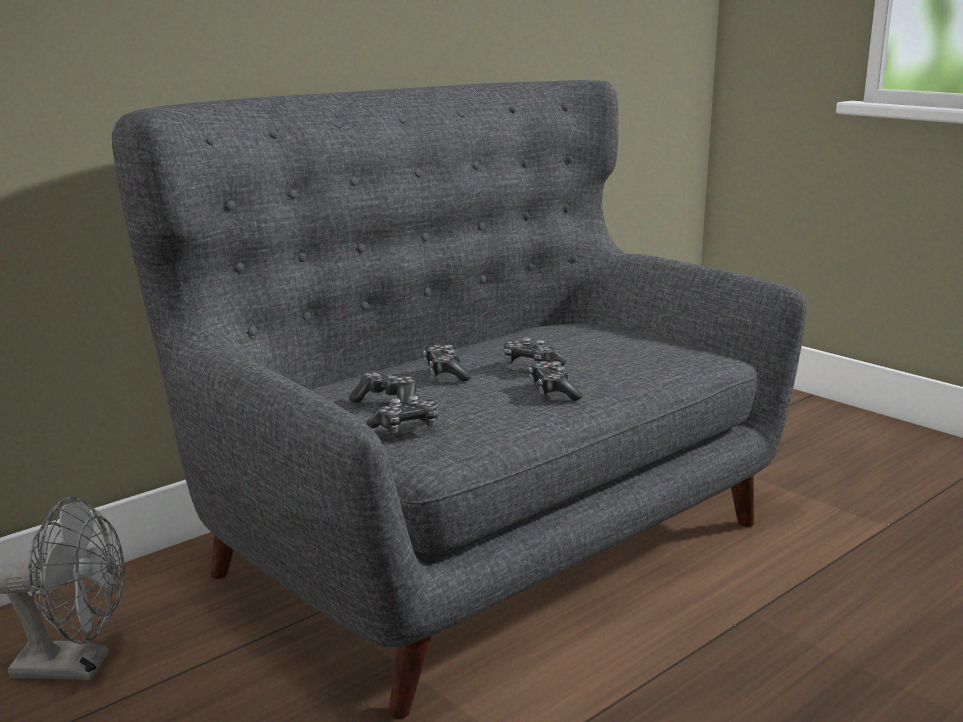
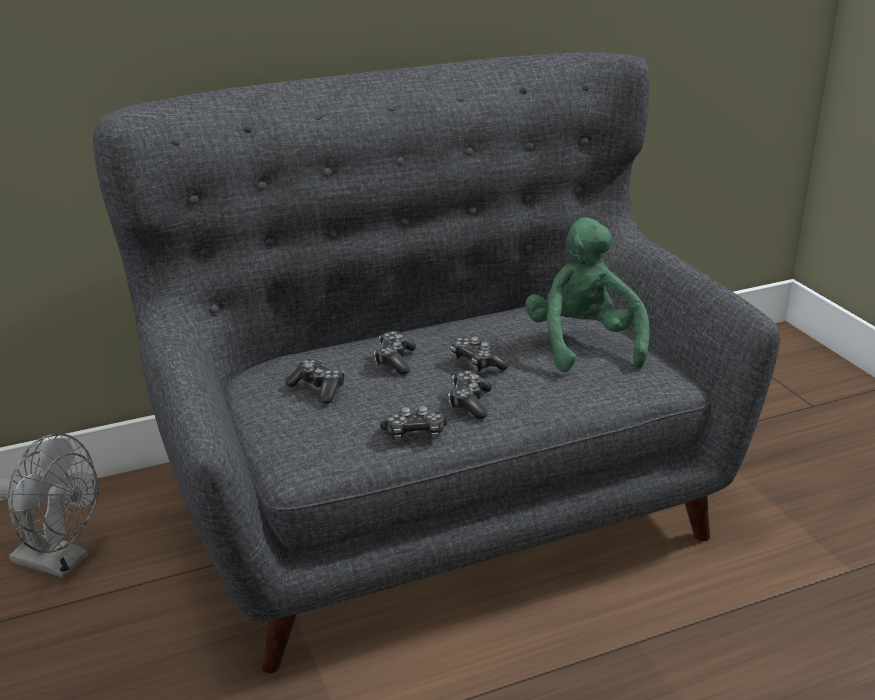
camera: 20 degrees right, 10 degrees up
(406, 428) = (309, 426): game controller -> game controller (414, 434)
(617, 342) = (583, 344): none -> green plush toy

